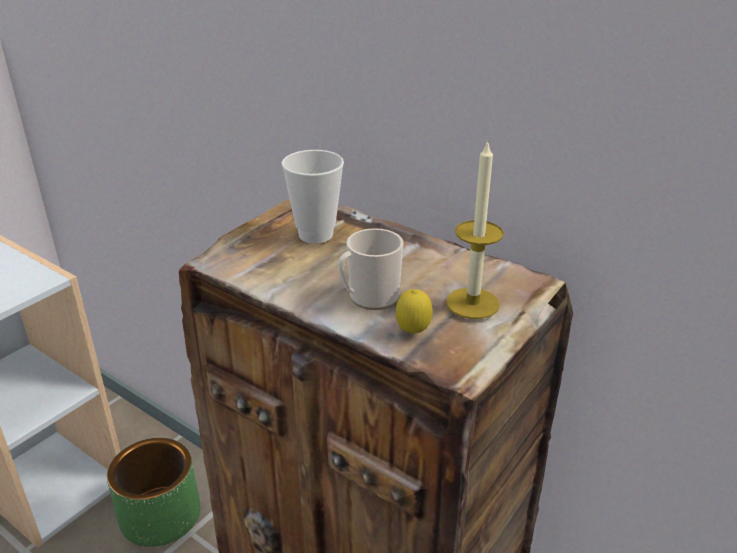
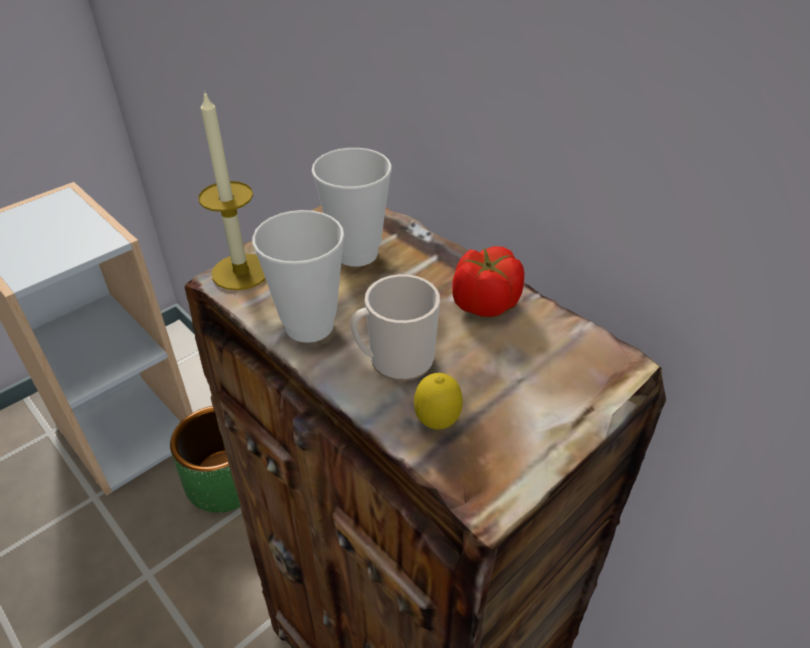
camera: 10 degrees right, 10 degrees up
(294, 283) = (309, 326): none -> cup
(426, 256) = (484, 303): none -> tomato
(472, 303) = (525, 387): candle -> candle (241, 272)

